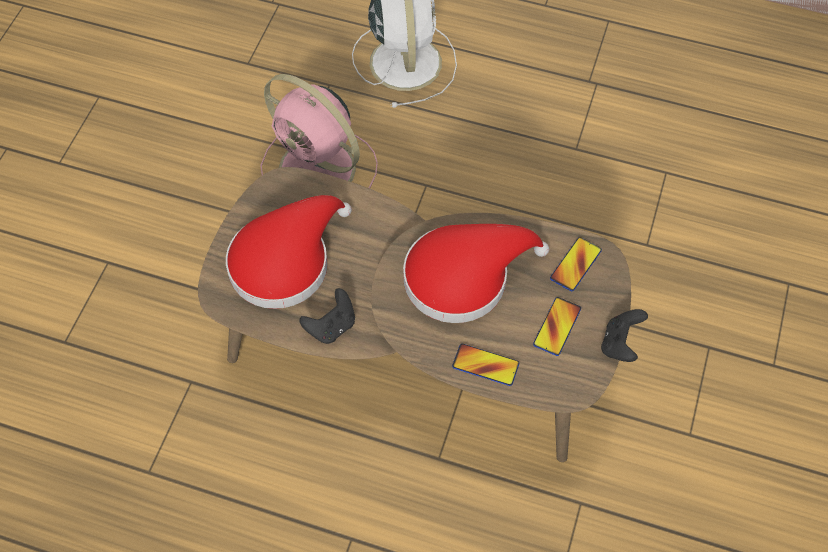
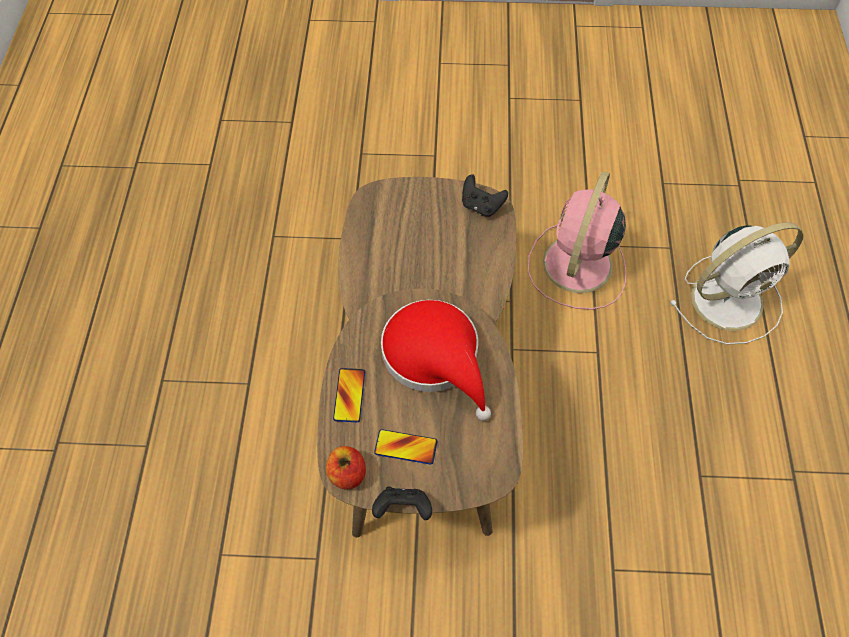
camera: 75 degrees right, 0 degrees up
(285, 260) = (419, 229): red hat -> none
(331, 326) = (367, 278): black game controller -> black game controller (481, 206)
(573, 386) = (347, 474): none -> apple
(575, 265) = (480, 450): phone -> none

